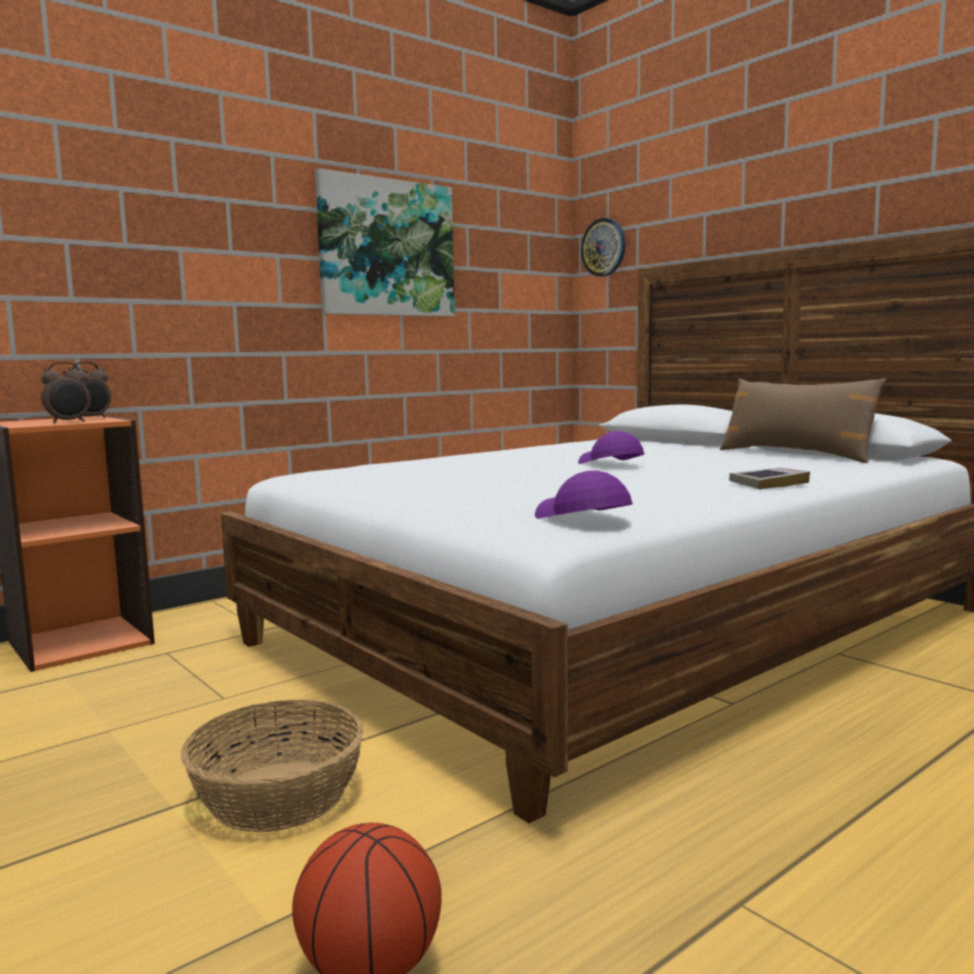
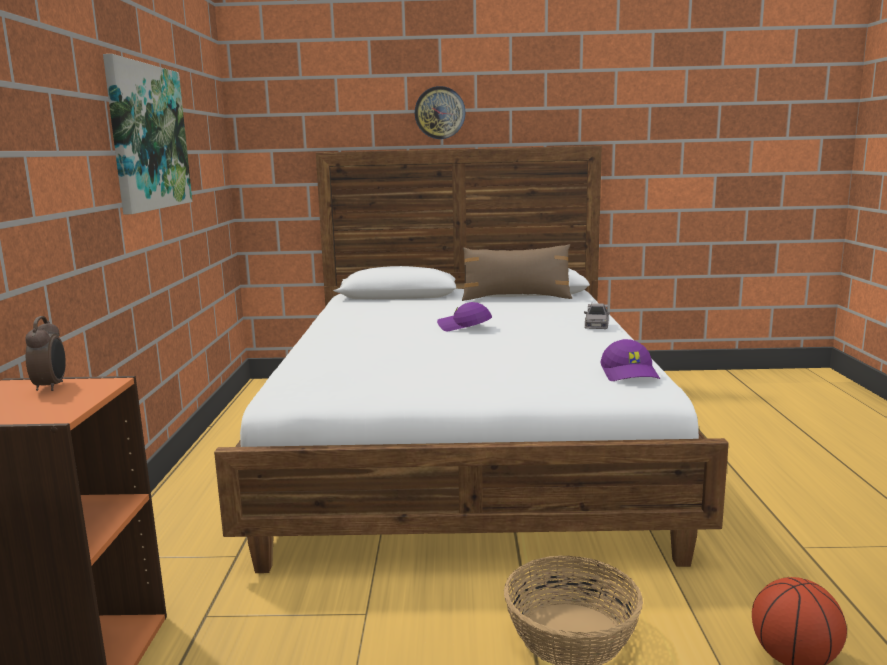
camera: 50 degrees left, 5 degrees up
(69, 422) = (83, 397): alarm clock -> none
(581, 518) = (630, 374): purple cap -> purple cap turned 105 degrees counterclockwise
(604, 247) = (267, 129): wall clock -> wall clock (440, 113)
(768, 484) = (596, 325): book -> grey toy car

